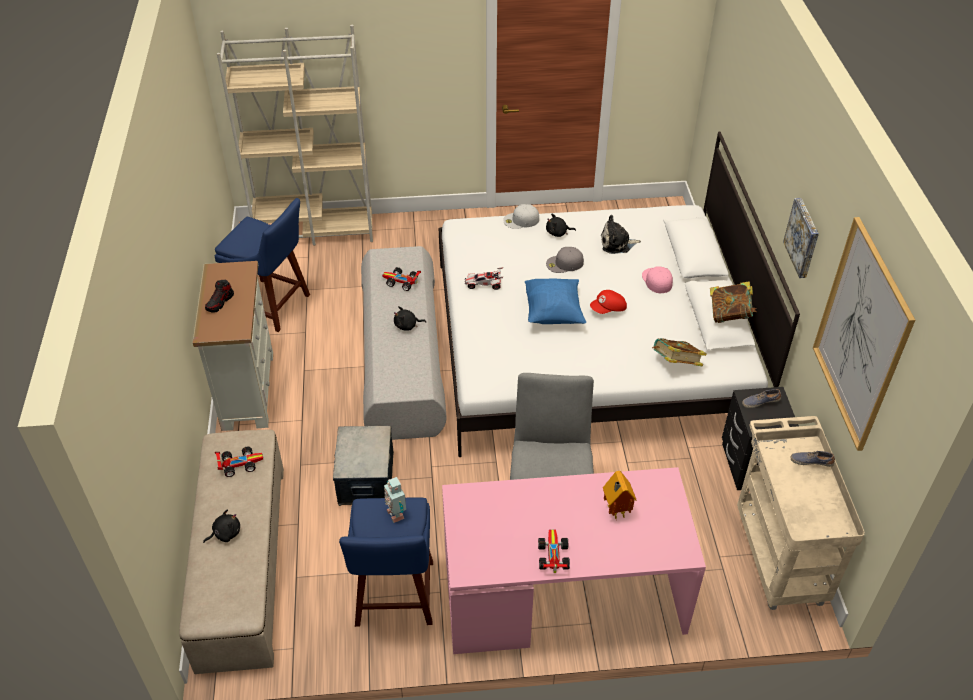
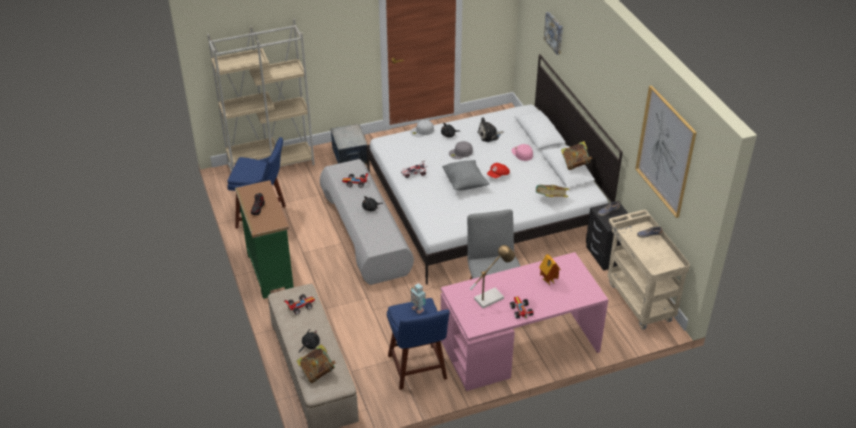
camera: 15 degrees left, 5 degrees down
(217, 583) = (317, 372): none -> book
(249, 390) = (270, 271): white dresser -> green dresser
(365, 479) = (371, 308): storage box -> storage box (349, 156)
(515, 520) = (492, 297): none -> table lamp
(553, 313) = (464, 183): blue pillow -> grey pillow
(803, 237) = (616, 106): picture -> picture (554, 32)

